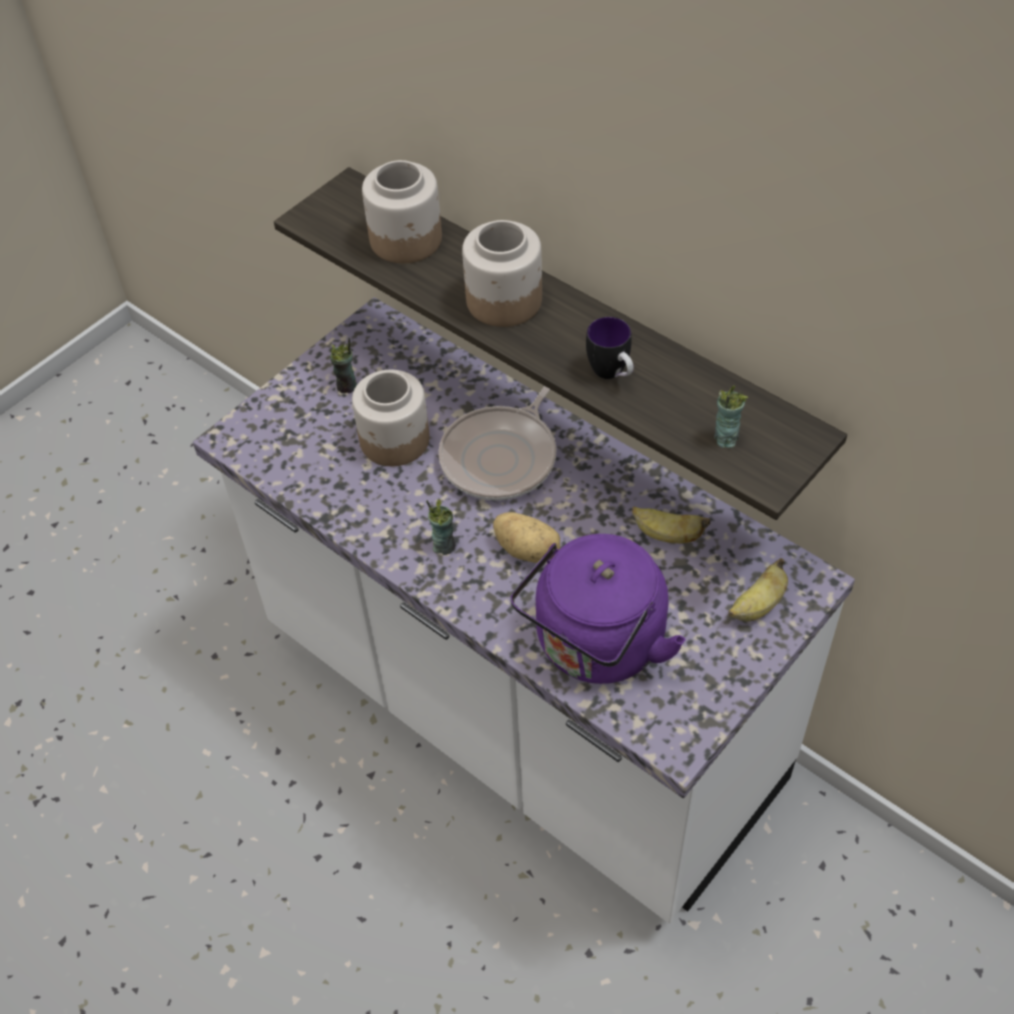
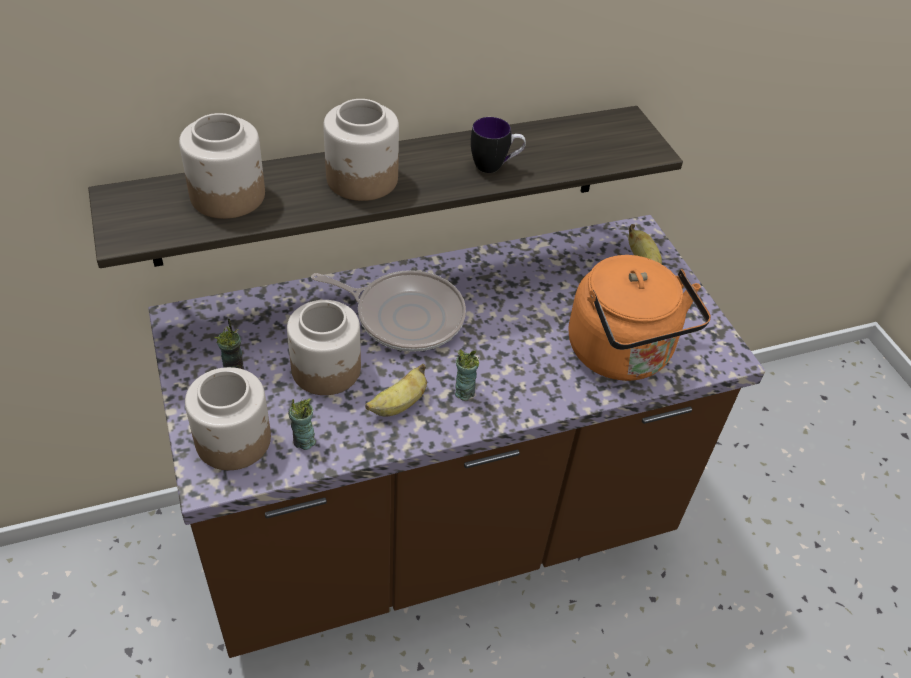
camera: 65 degrees left, 5 degrees down
(278, 429) = (234, 440): none -> jar
(503, 456) = (405, 316): frying pan -> frying pan turned 45 degrees counterclockwise
(518, 711) = (438, 534): white counter -> brown counter
(528, 549) = (507, 346): potato -> none
(596, 647) = (623, 355): purple kettle -> orange kettle
(667, 535) = (552, 272): banana -> banana (398, 405)
(725, 438) = (601, 149): cup -> cup (304, 441)

